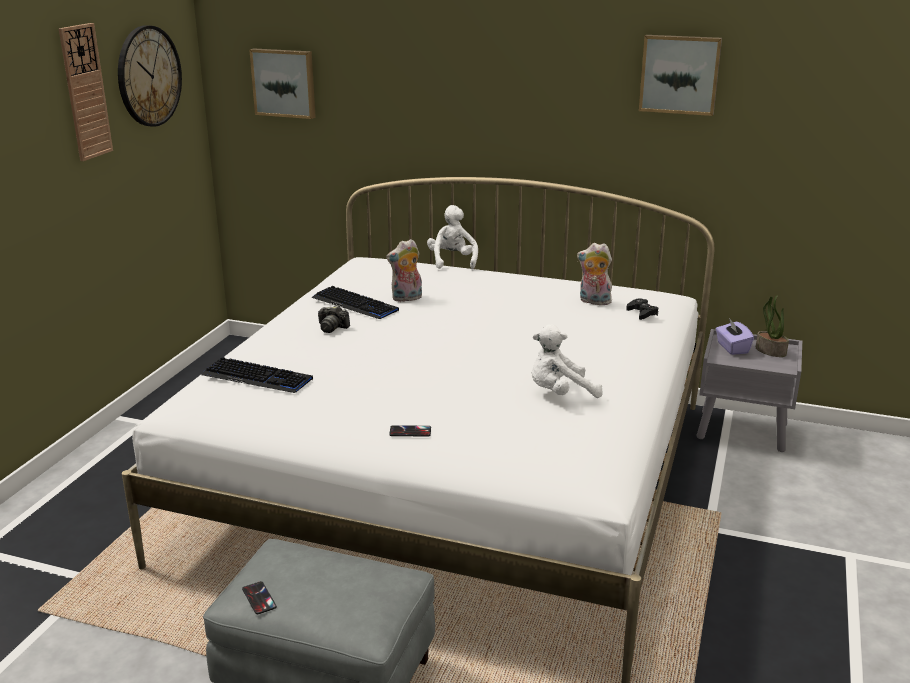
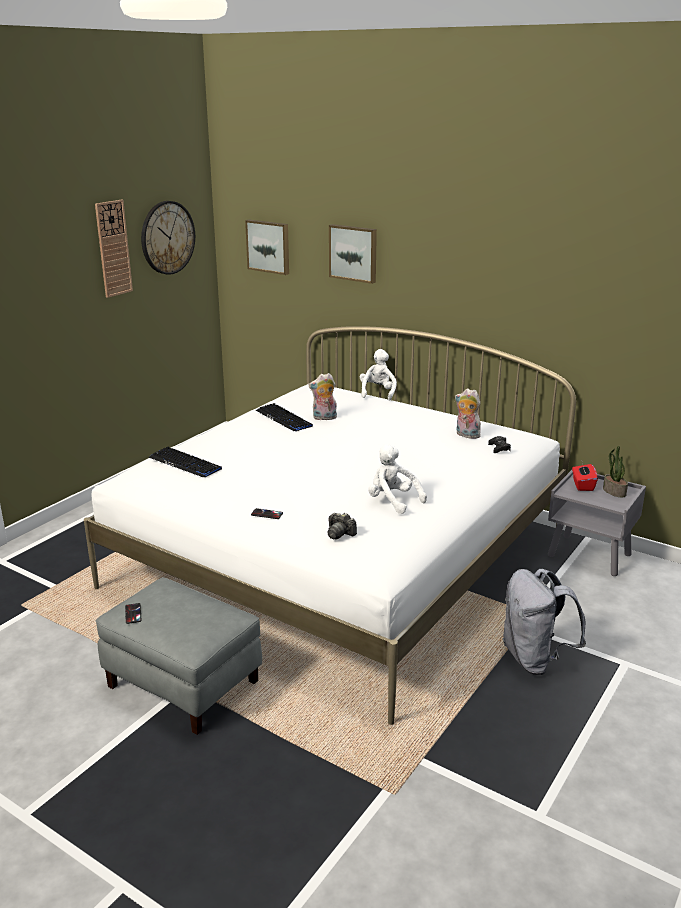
camera: 15 degrees right, 0 degrees up
(332, 328) = (257, 434): camera -> camera (340, 533)
(560, 393) = (392, 501): white plush toy -> white plush toy turned 45 degrees clockwise
(680, 74) = (553, 258): picture -> picture (354, 253)
(732, 348) = (582, 485): purple tissue box -> red tissue box
(749, 567) = (535, 659): none -> grey backpack

